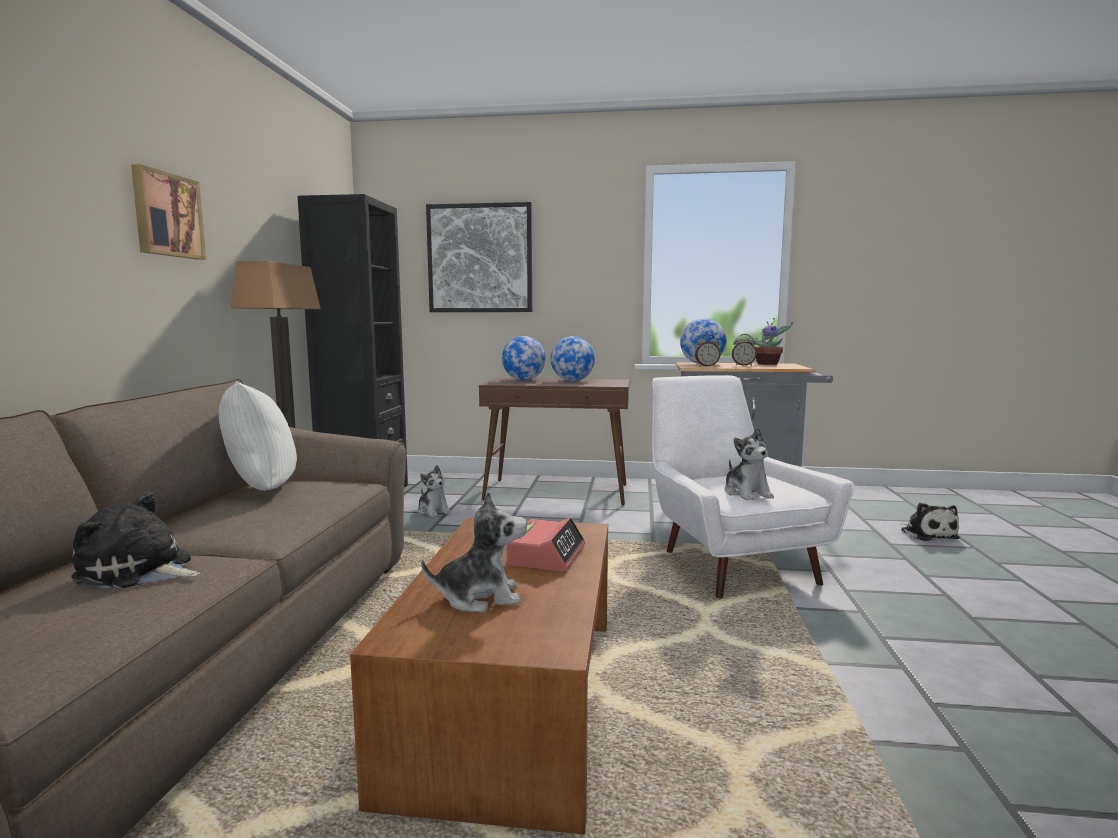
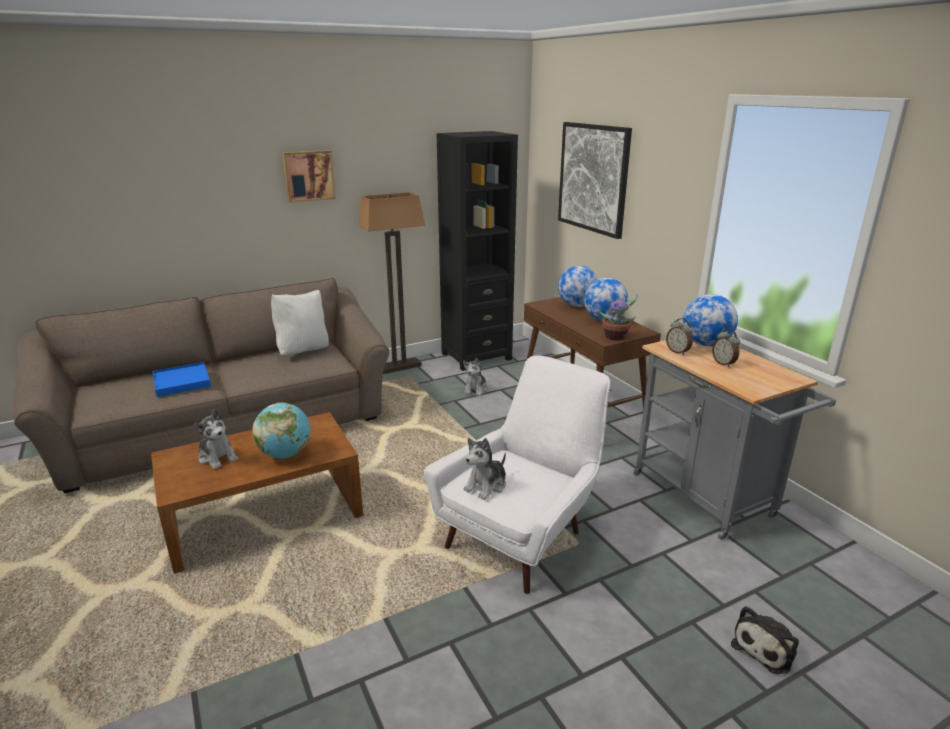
camera: 55 degrees right, 15 degrees up
(139, 571) = (181, 382): plush toy -> blue tray
(547, 555) = (285, 454): alarm clock -> globe
(768, 364) = (770, 371): potted plant -> potted plant (616, 337)

